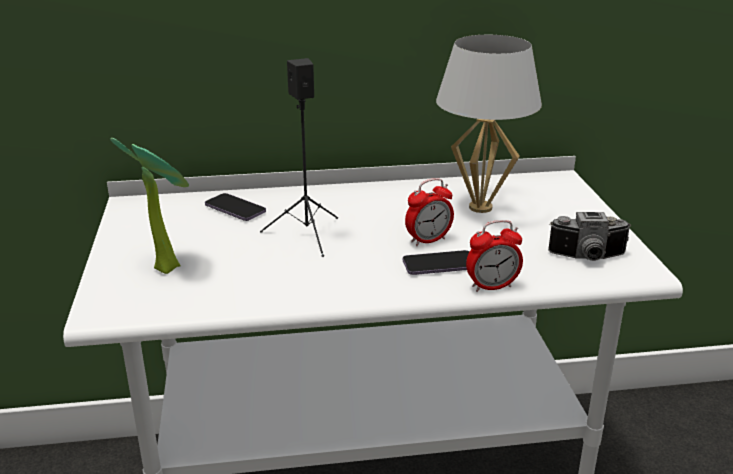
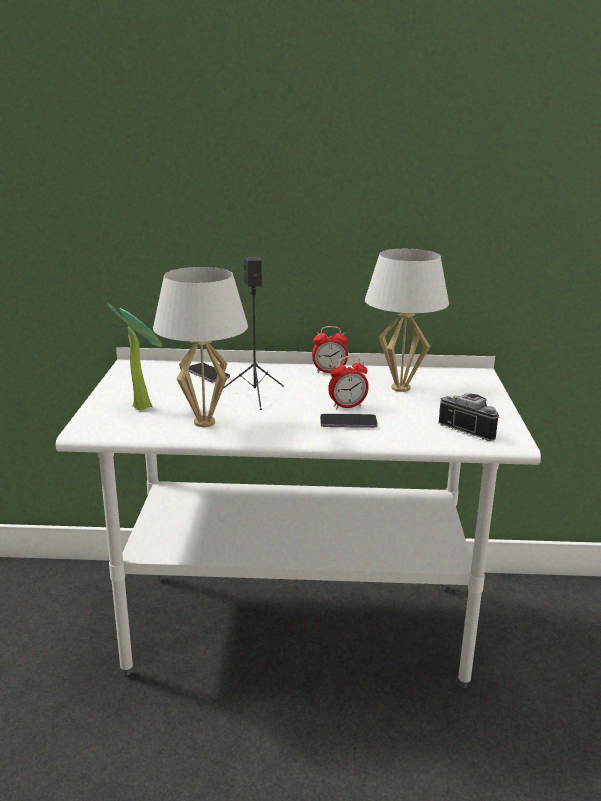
camera: 10 degrees right, 5 degrees down
(258, 283) = (205, 422): none -> white table lamp
(492, 286) = (382, 440): alarm clock -> alarm clock (329, 371)
(588, 258) = (471, 428): camera -> camera turned 150 degrees counterclockwise

